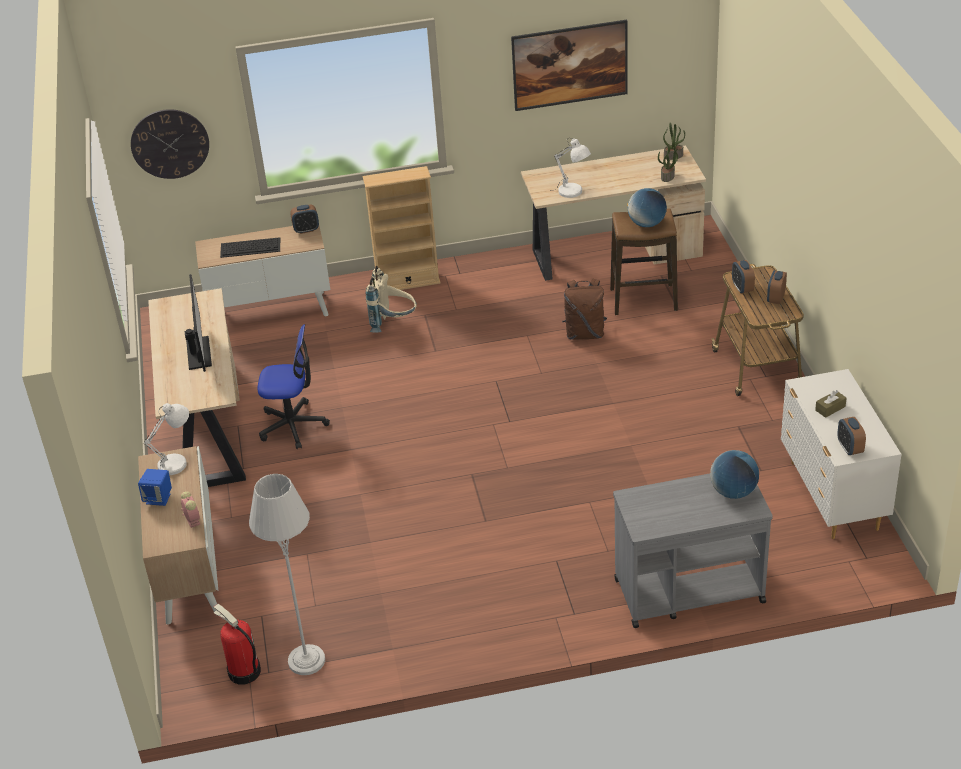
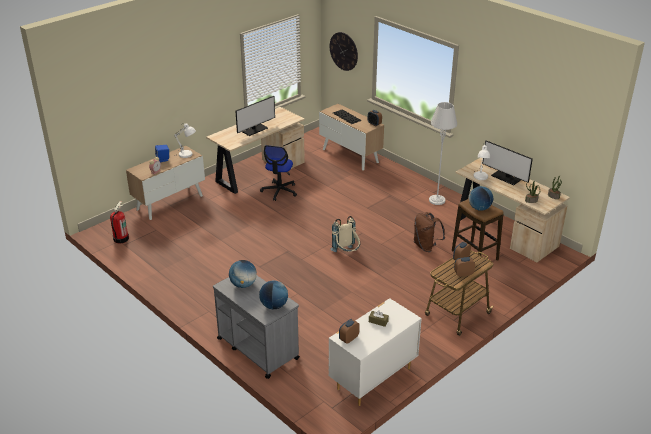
camera: 55 degrees right, 5 degrees down
(293, 425) = (279, 191): office chair -> office chair turned 45 degrees clockwise
(306, 660) = (137, 251): grey floor lamp -> grey floor lamp (437, 200)
(393, 324) = (375, 189): beige backpack -> beige backpack (347, 253)
(407, 282) = (410, 181): beige bookcase -> none
(570, 83) = (517, 121): picture -> none
(594, 173) = (505, 178): none -> monitor
(656, 507) = (243, 284): none -> globe

